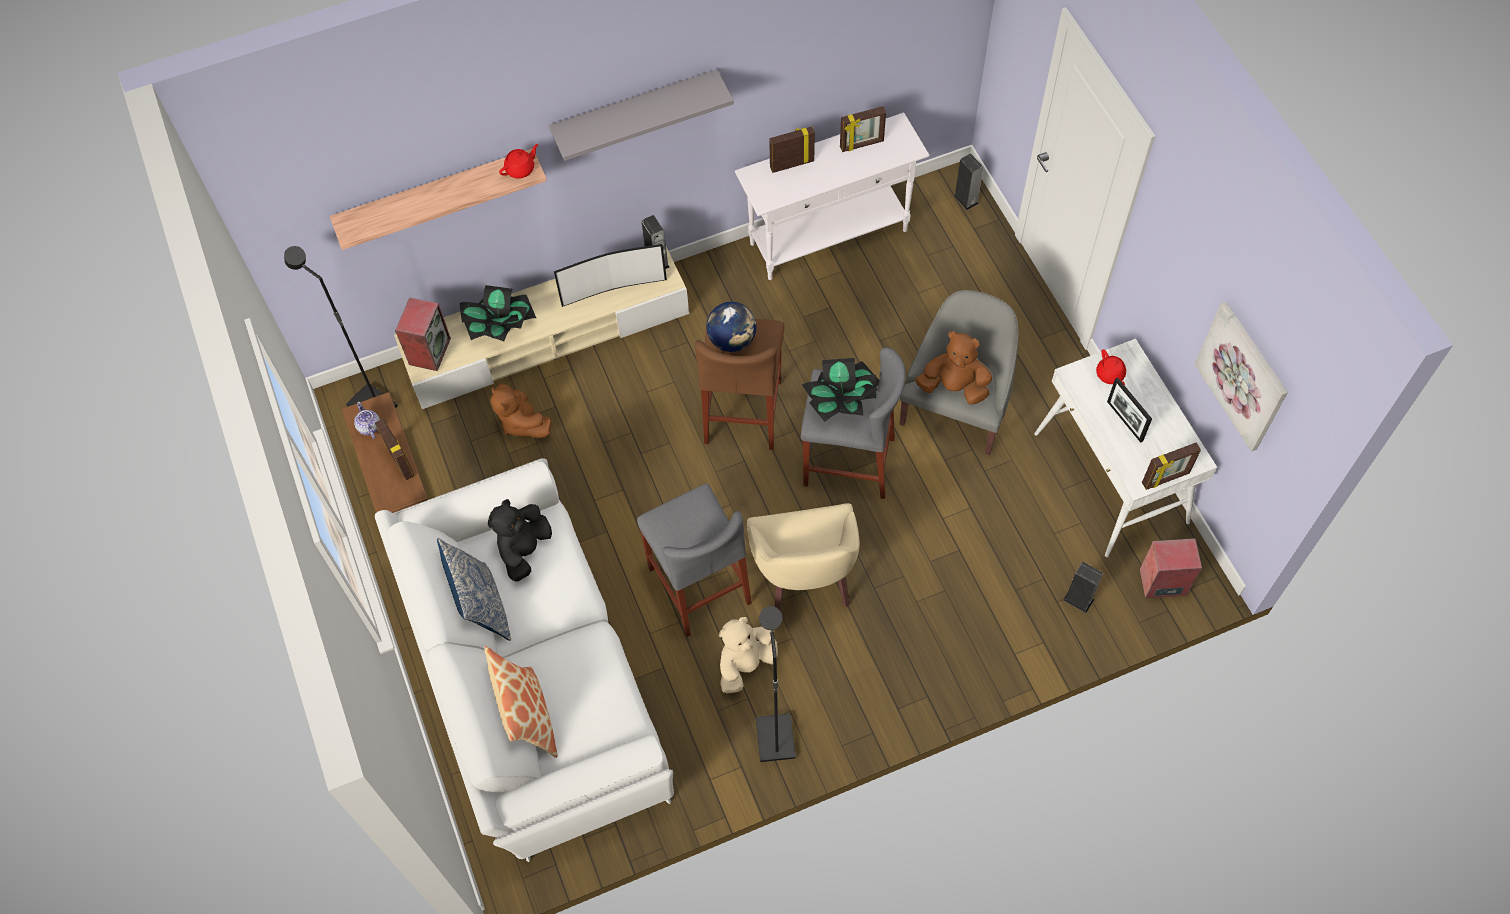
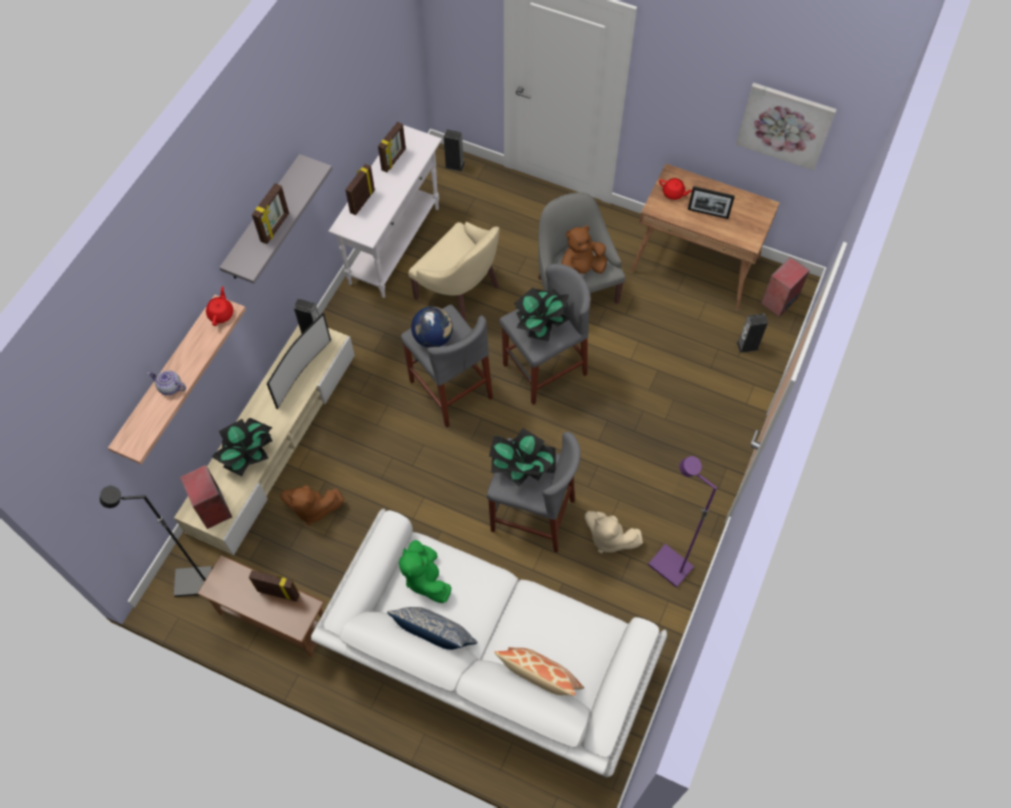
camera: 45 degrees left, 0 degrees up
(369, 427) = (231, 589): teapot -> teapot (170, 387)
(524, 549) = (425, 578): black plush toy -> green plush toy
(689, 520) = (523, 468): none -> potted plant
(743, 411) = (450, 389): brown stool -> grey stool
(745, 664) = (608, 538): beige plush toy -> beige plush toy turned 60 degrees counterclockwise
(774, 738) = (669, 567): black floor lamp -> purple floor lamp
(805, 577) = (589, 457): beige armchair -> beige armchair (460, 290)
(1111, 478) = (696, 265): white desk -> brown desk
(1166, 479) = (761, 229): picture frame -> picture frame (275, 228)

